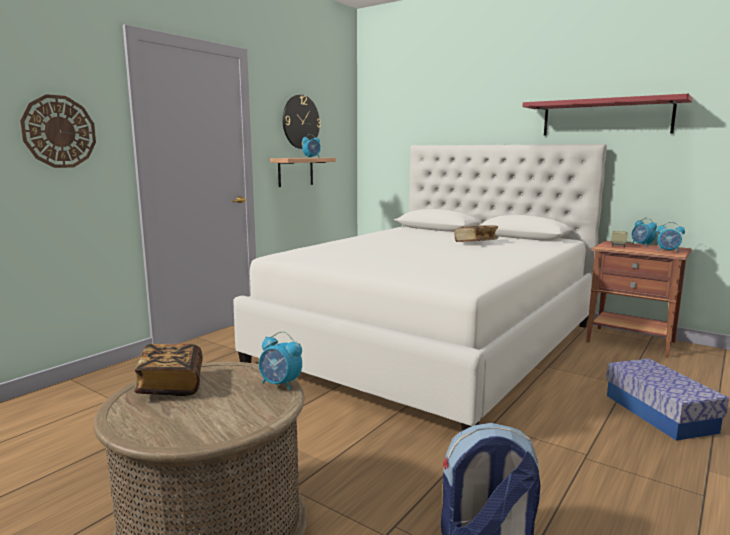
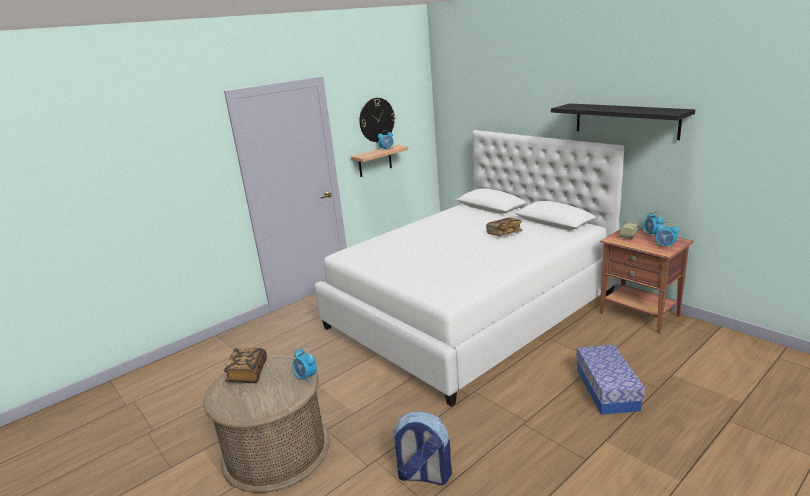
camera: 15 degrees right, 10 degrees up
(59, 131) = (189, 178): wall clock -> none
(606, 118) = (625, 120): red shelf -> black shelf

